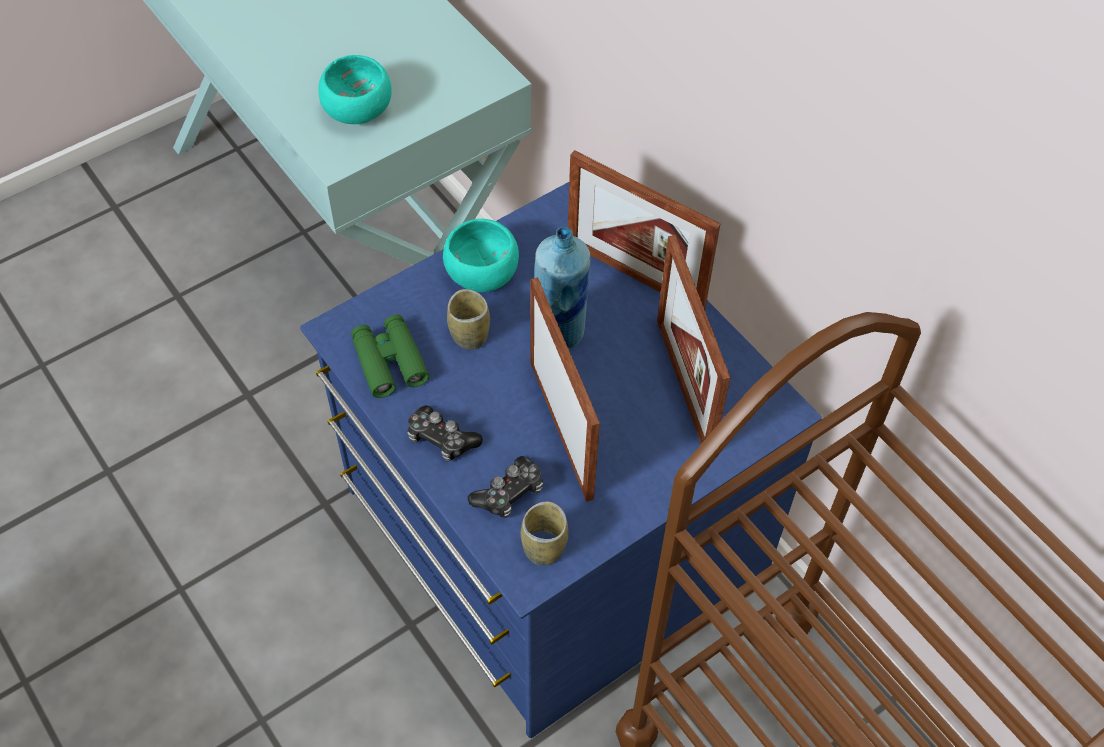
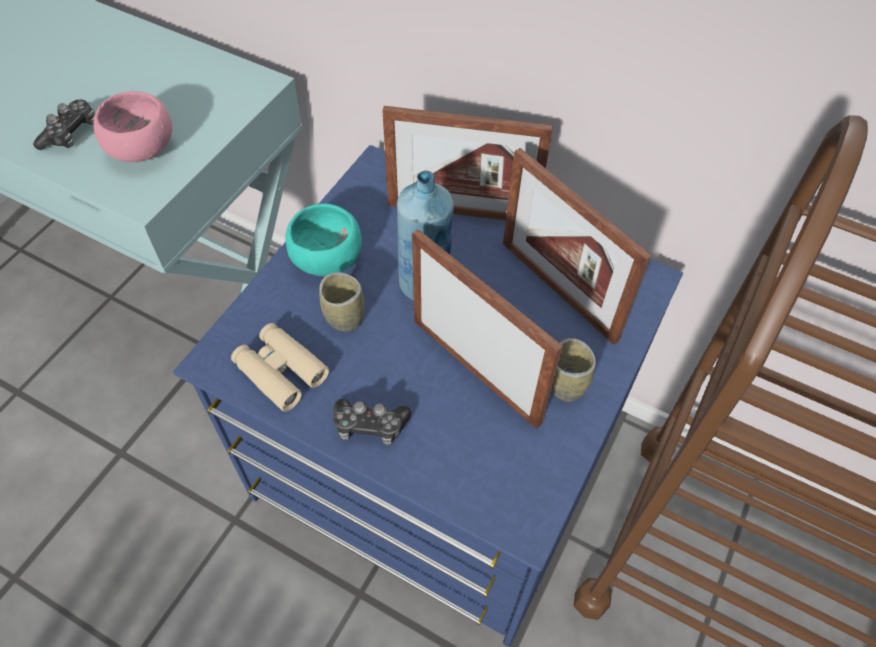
camera: 25 degrees left, 0 degrees up
(360, 111) = (144, 148): turquoise bowl -> pink bowl
(389, 361) = (280, 371): green binoculars -> beige binoculars
(509, 493) = (462, 451): game controller -> game controller (71, 133)
(544, 547) = (523, 490): cup -> cup (566, 385)

